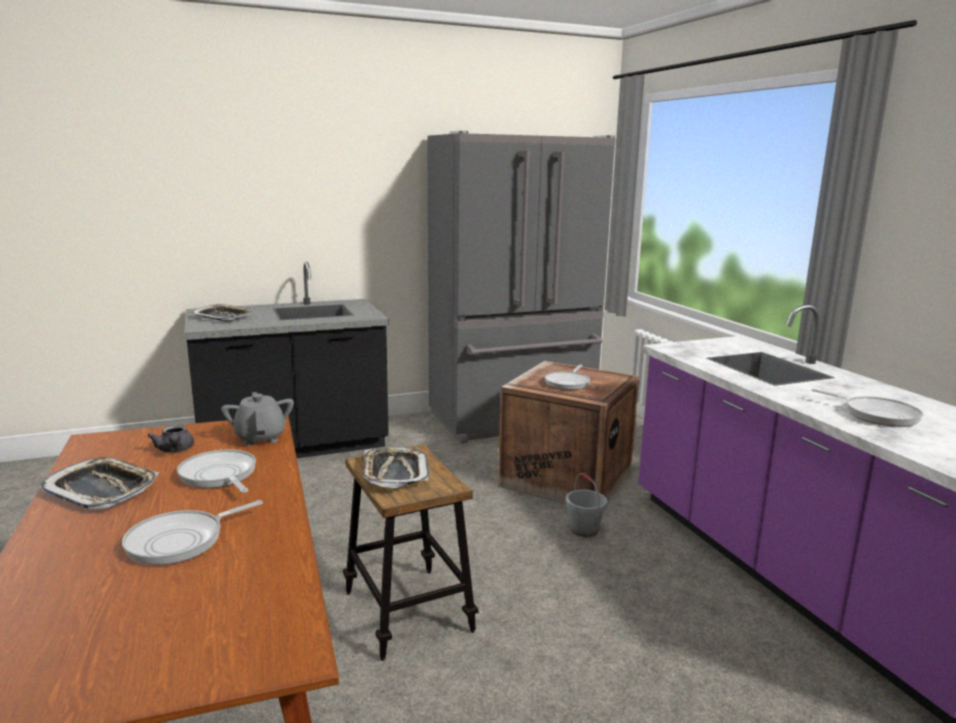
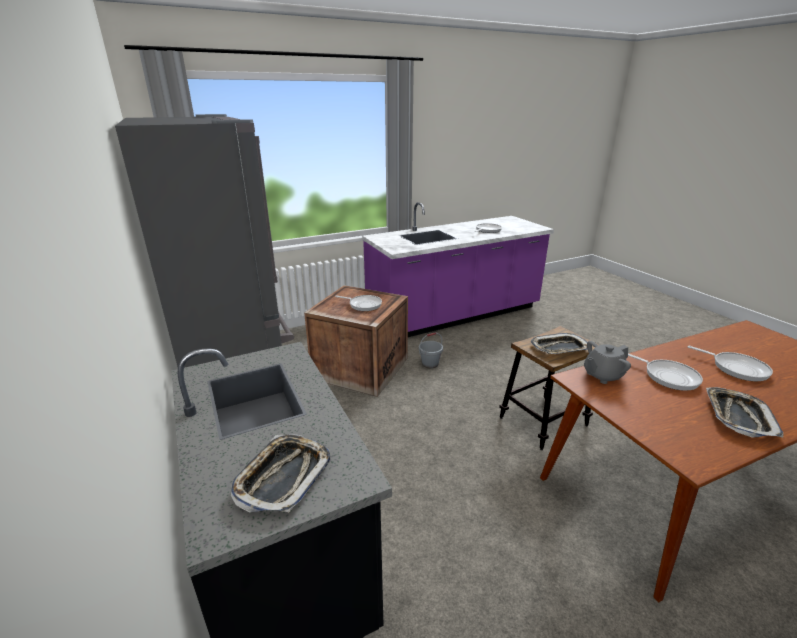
camera: 95 degrees left, 10 degrees up
(175, 450) = (658, 406): grey teapot -> none
(219, 476) = (668, 376): frying pan -> frying pan turned 90 degrees counterclockwise

